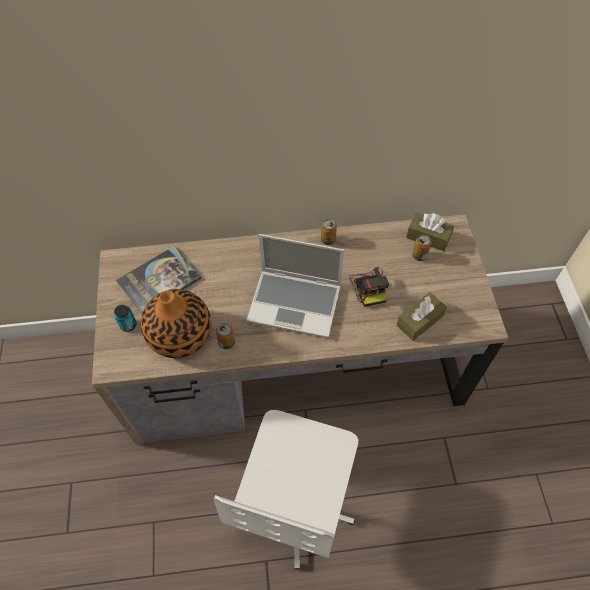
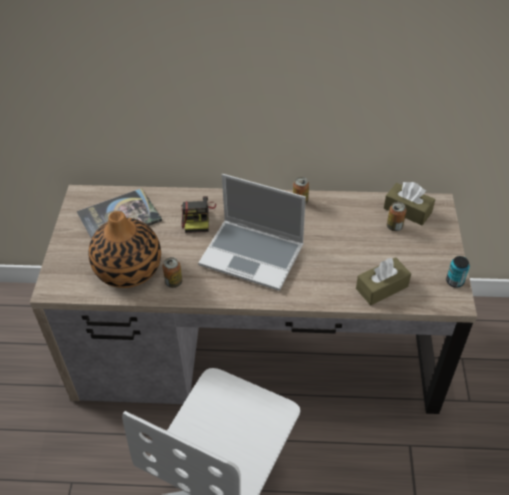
camera: 10 degrees right, 10 degrees down
(128, 325) = (79, 253): can -> can (454, 281)
(369, 287) = (334, 249): camera -> camera (197, 217)

